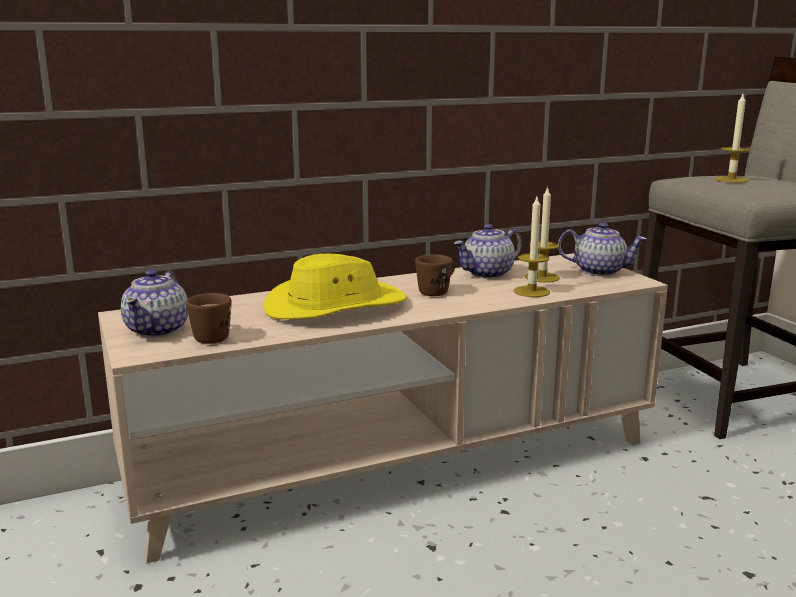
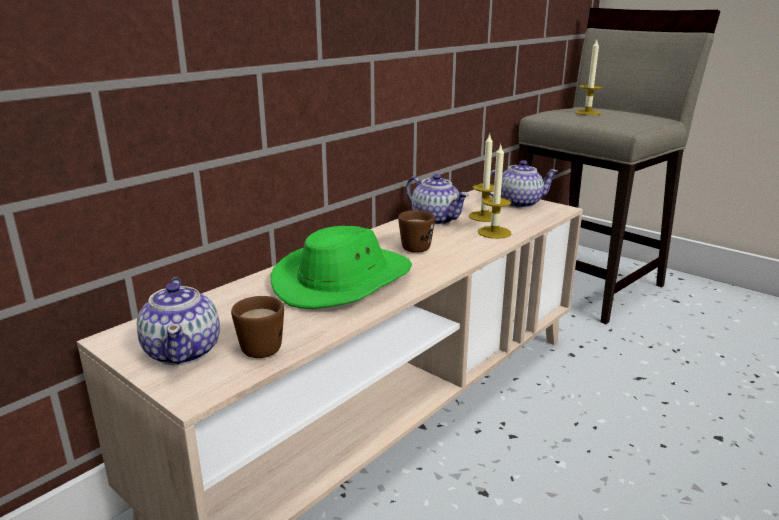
camera: 25 degrees left, 5 degrees up
(335, 306) = (344, 281): yellow hat -> green hat
(487, 274) = (436, 220): teapot -> teapot turned 75 degrees counterclockwise

